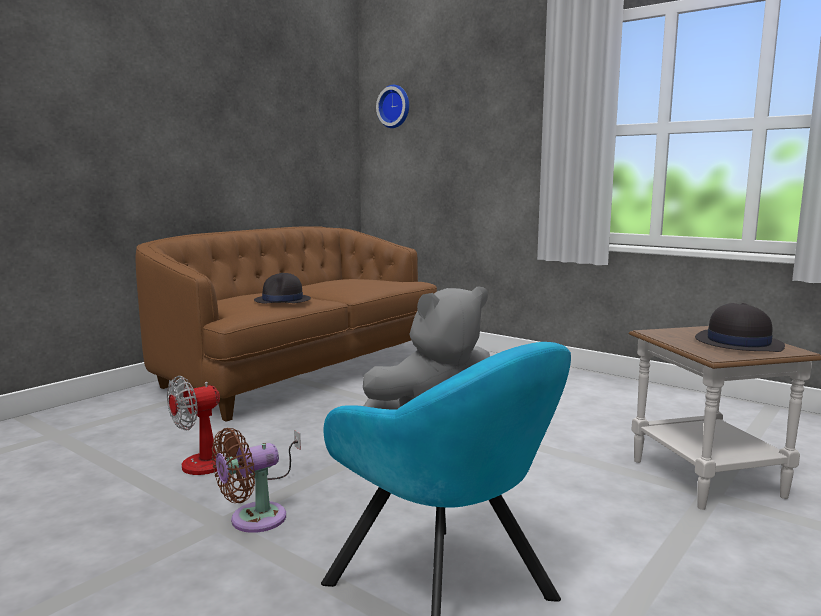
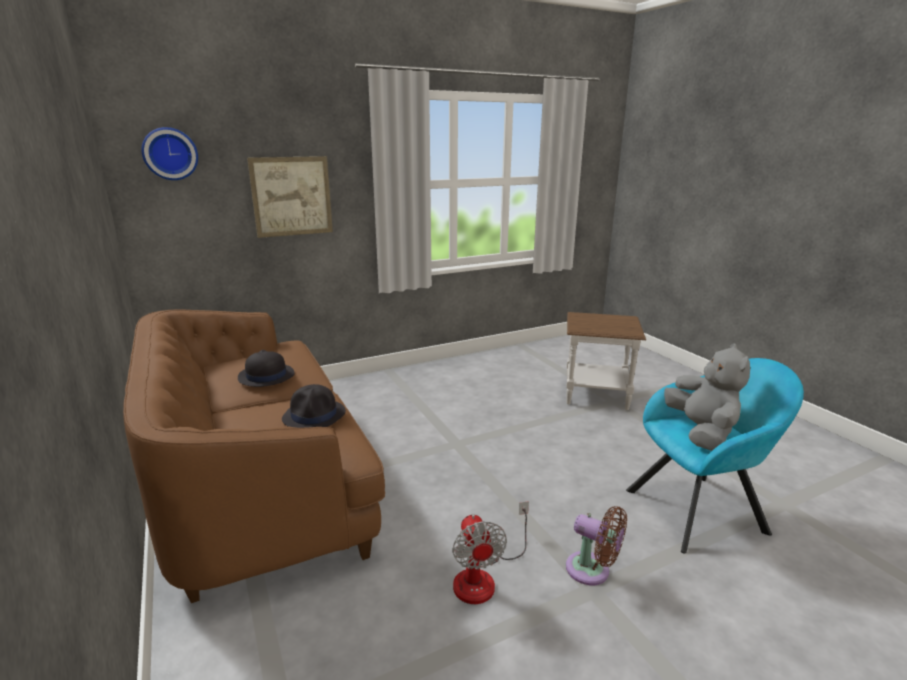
camera: 65 degrees left, 10 degrees up
(252, 520) = (592, 571): brown fan -> brown fan turned 45 degrees counterclockwise
(475, 143) = (291, 196): none -> picture
(737, 343) = (610, 321): black hat -> black hat (266, 376)

